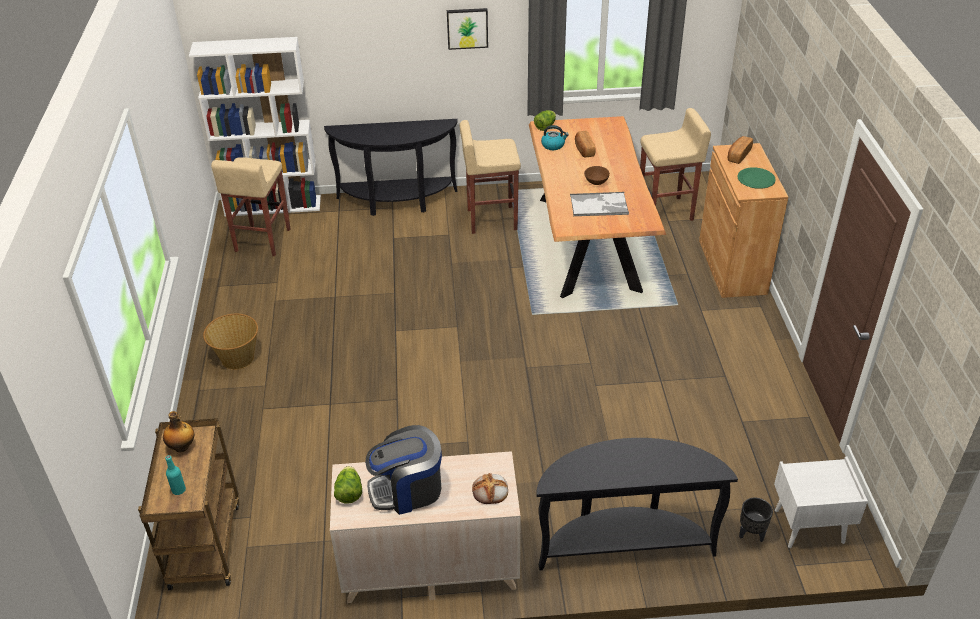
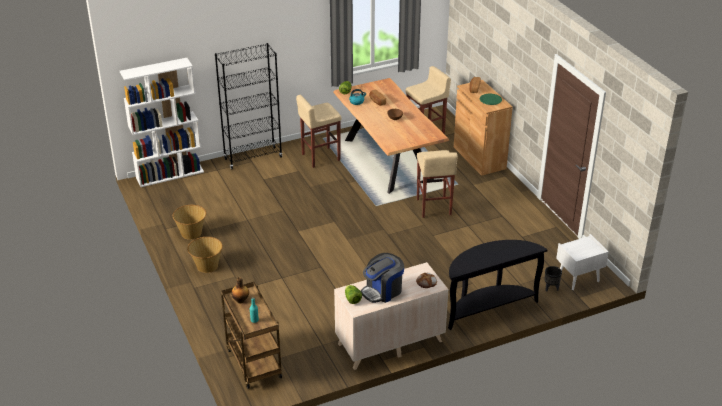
camera: 20 degrees left, 5 degrees down
(248, 300) = (191, 233): none -> basket
(261, 240) = (176, 197): beige stool -> beige stool (433, 207)
(397, 202) = (253, 158): black console table -> black bookcase
(467, 28) = (291, 36): picture -> none
(599, 205) = (404, 131): tray -> none

